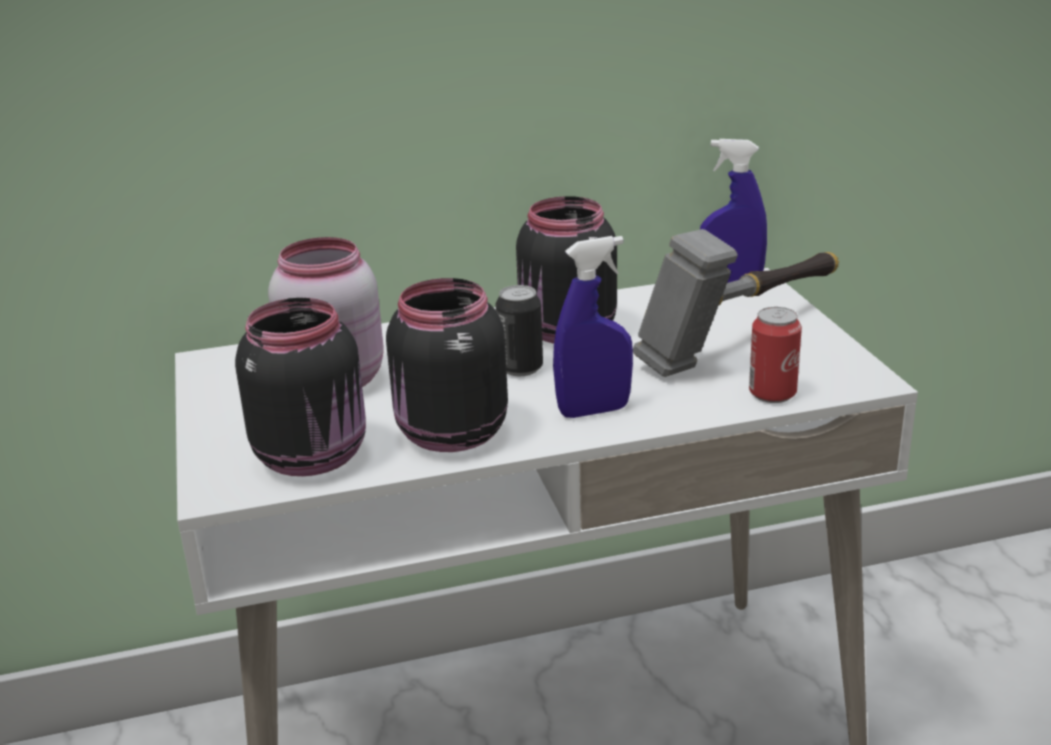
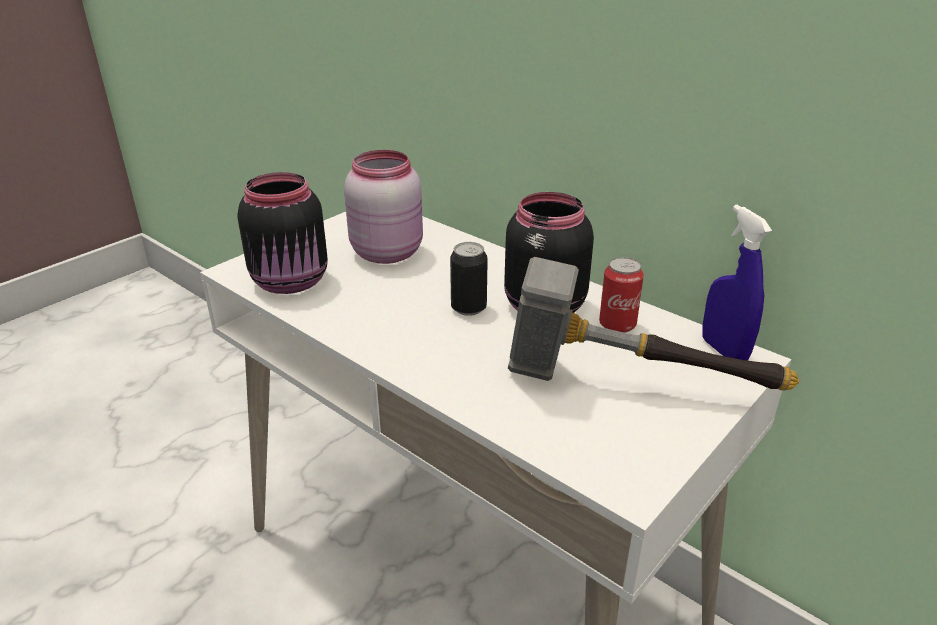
camera: 55 degrees right, 5 degrees up
(449, 435) = (352, 316): black jar -> none
(594, 411) = (435, 359): blue spray bottle -> none
(772, 394) = (545, 437): can -> can (617, 325)

